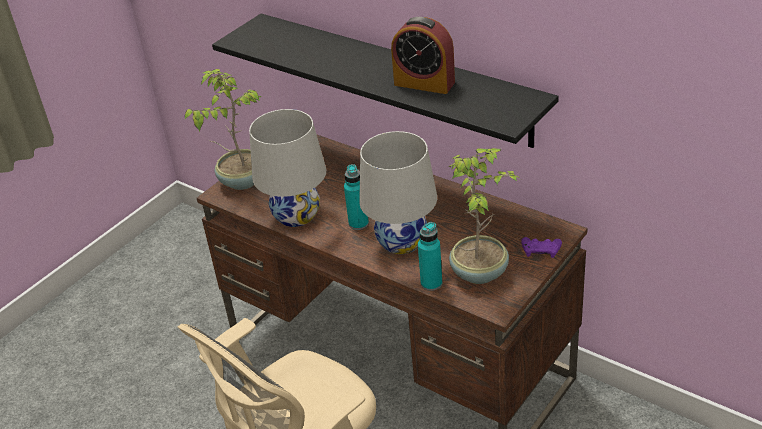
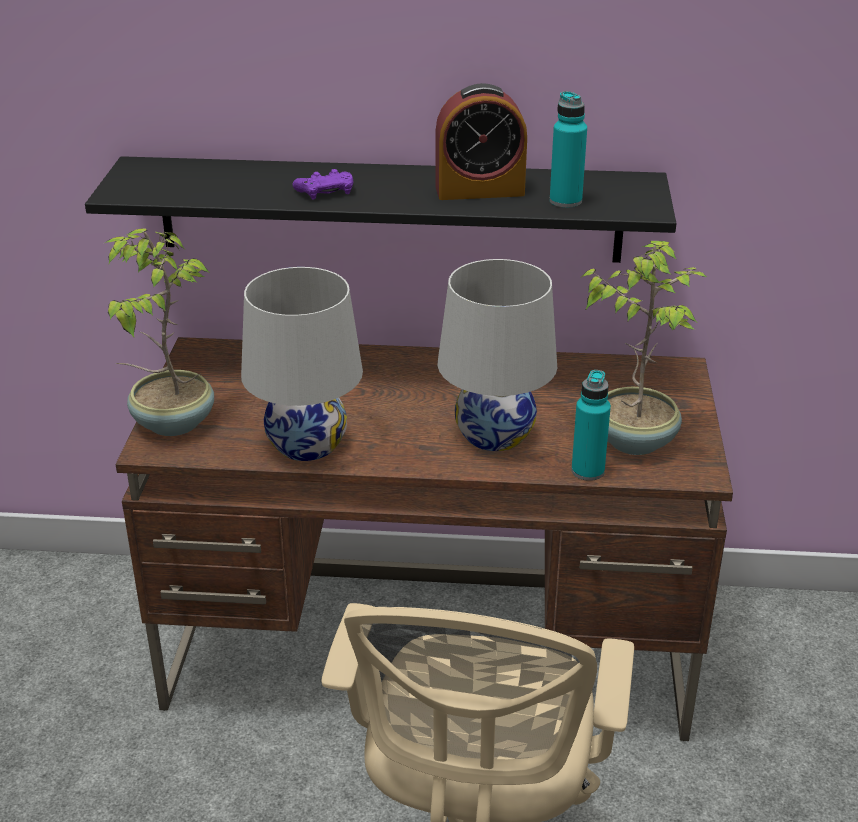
camera: 35 degrees left, 5 degrees down
(358, 223) = (411, 429): turquoise bottle -> turquoise bottle (565, 201)
(541, 250) = (680, 395): purple game controller -> purple game controller (325, 191)

